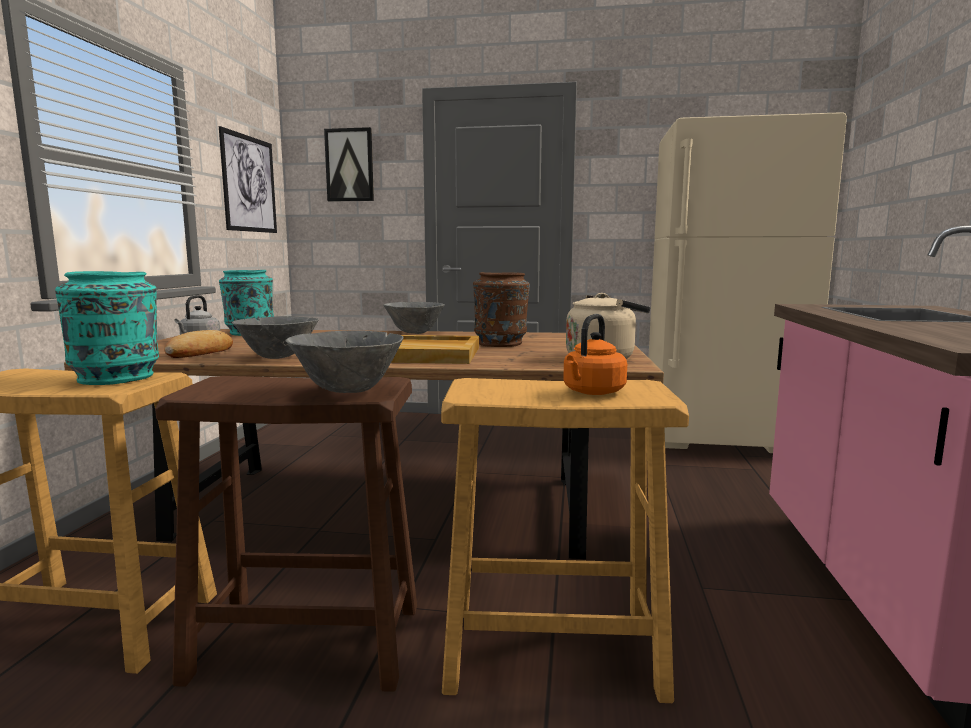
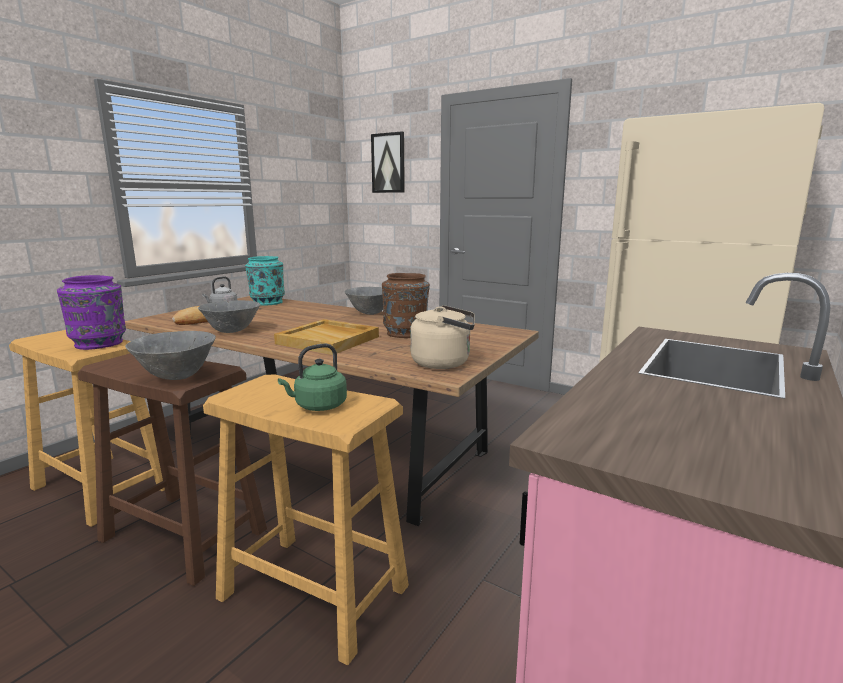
camera: 25 degrees right, 5 degrees up
(117, 378) = (99, 344): turquoise vase -> purple vase
(249, 184) = (308, 183): picture -> none
(592, 392) = (318, 406): orange kettle -> green kettle

